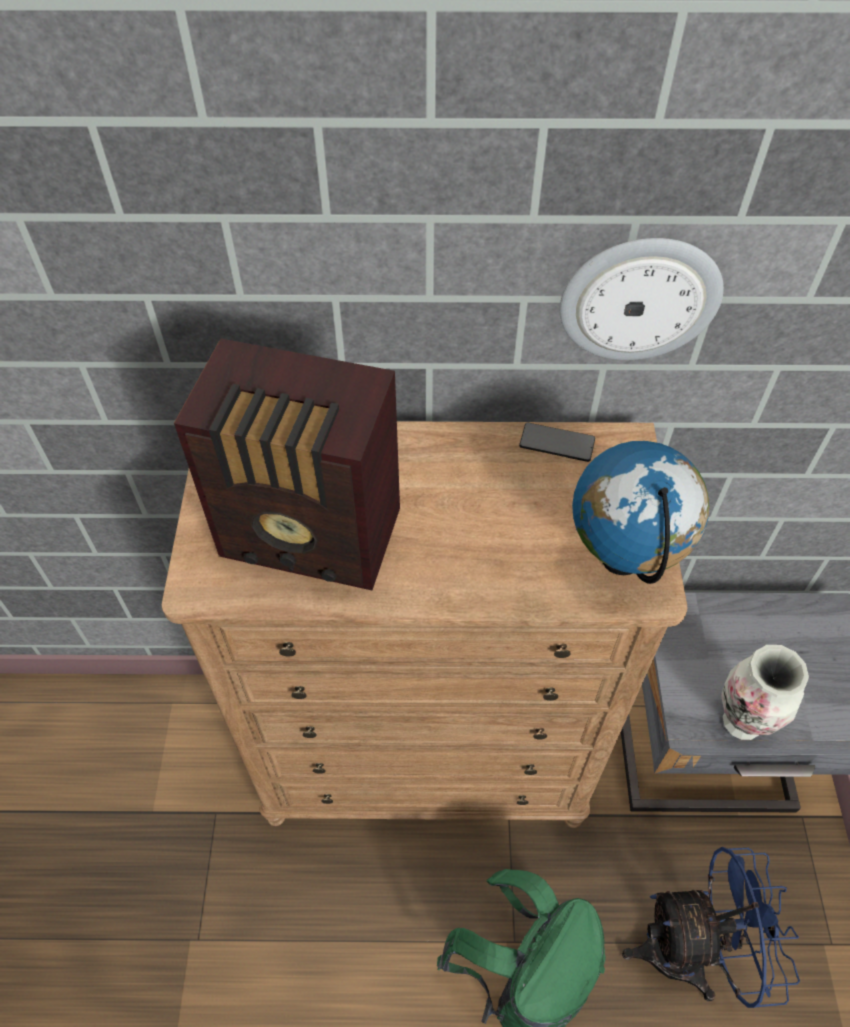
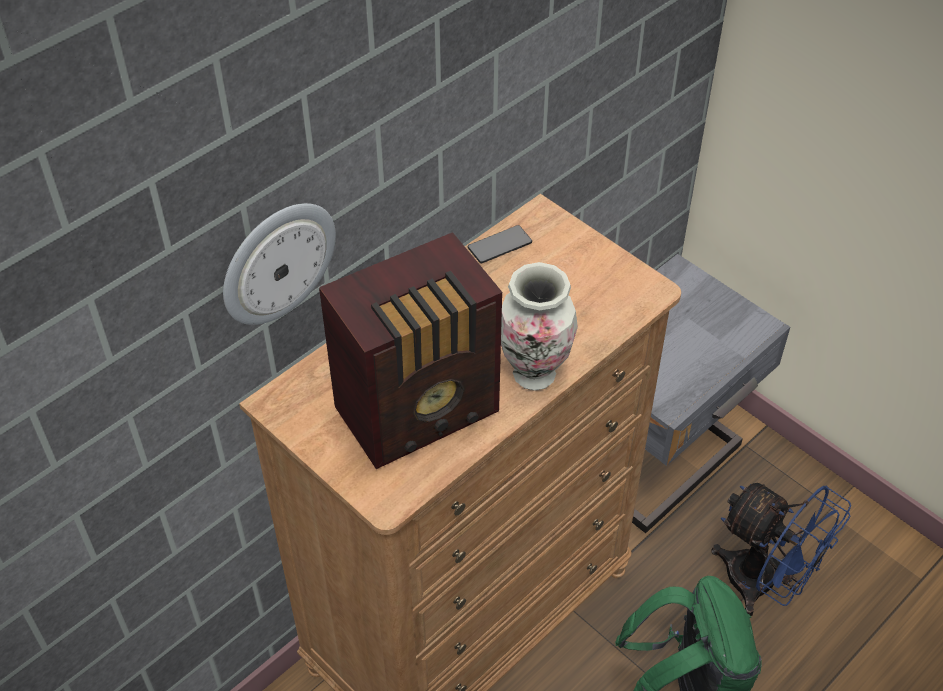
camera: 45 degrees left, 5 degrees down
(623, 560) = (616, 285): globe -> none
(639, 298) = (510, 105): wall clock -> wall clock (277, 262)
(691, 950) = (763, 585): blue fan -> blue fan turned 90 degrees clockwise
(742, 722) = (698, 380): vase -> vase (534, 375)

